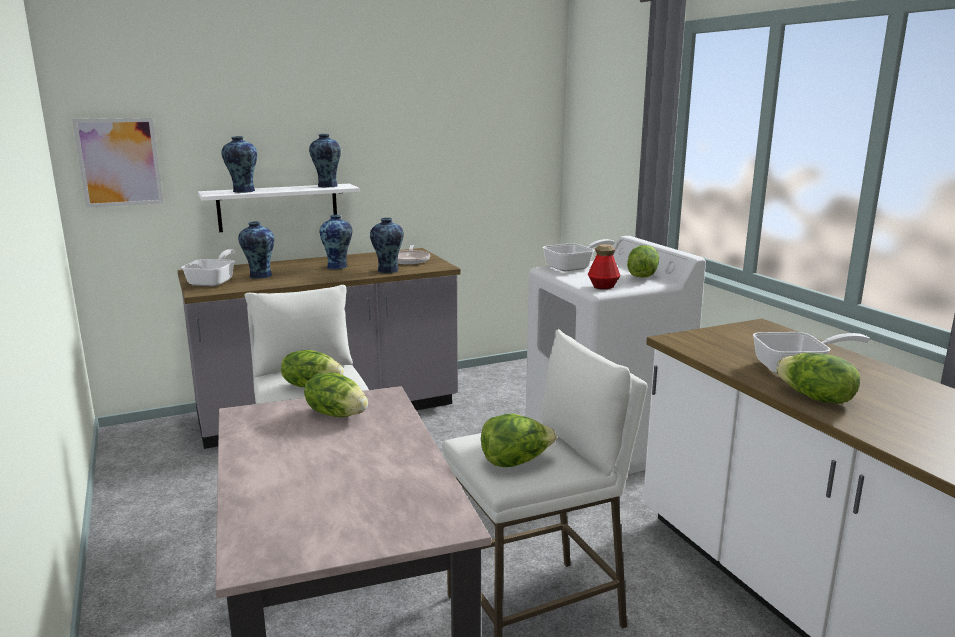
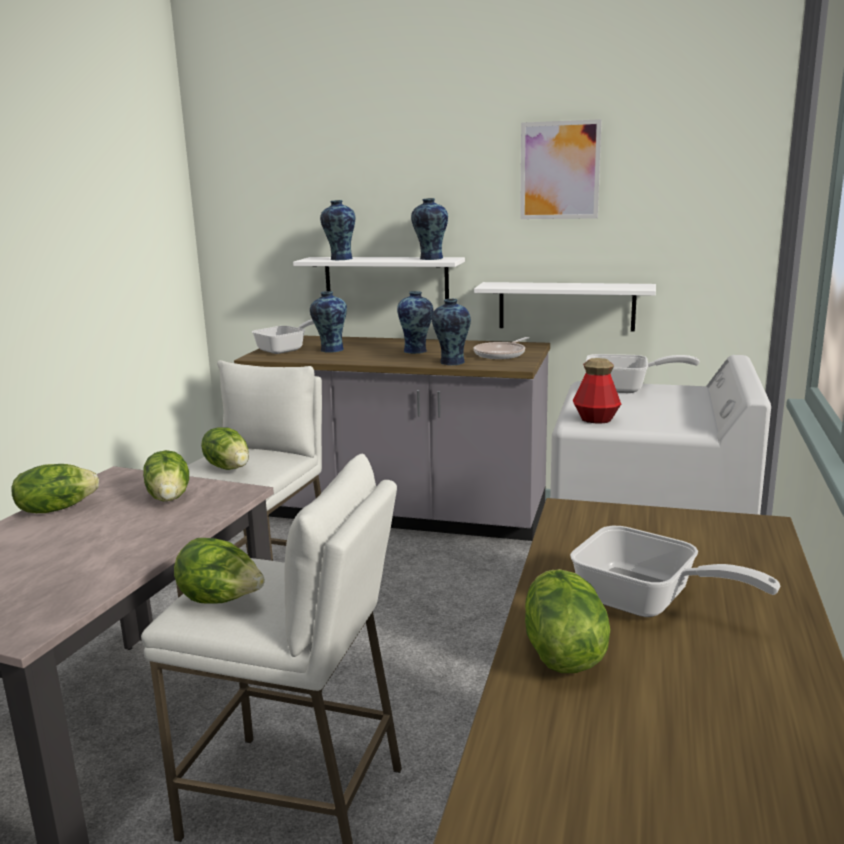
camera: 40 degrees right, 0 degrees up
(119, 162) = (244, 224): picture -> picture (559, 170)
(431, 217) = (566, 306): none -> white shelf
(641, 275) = (684, 414): lettuce -> lettuce (56, 508)

